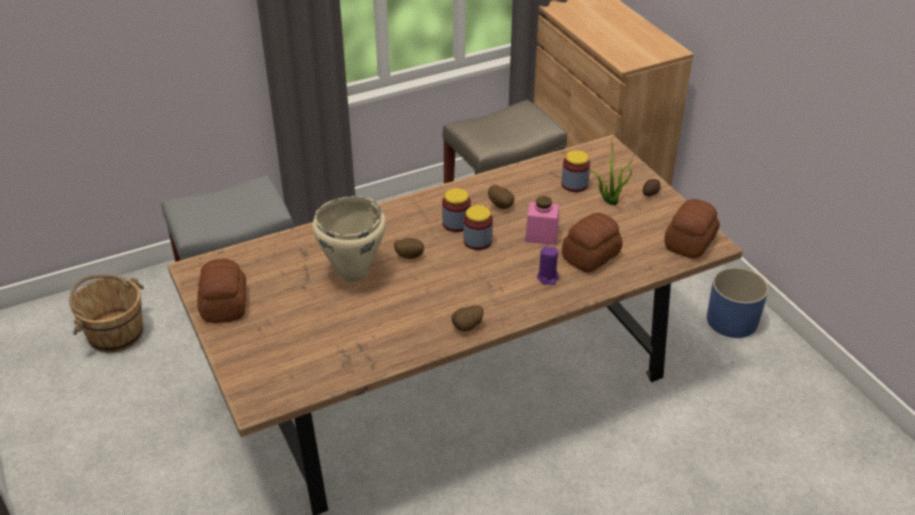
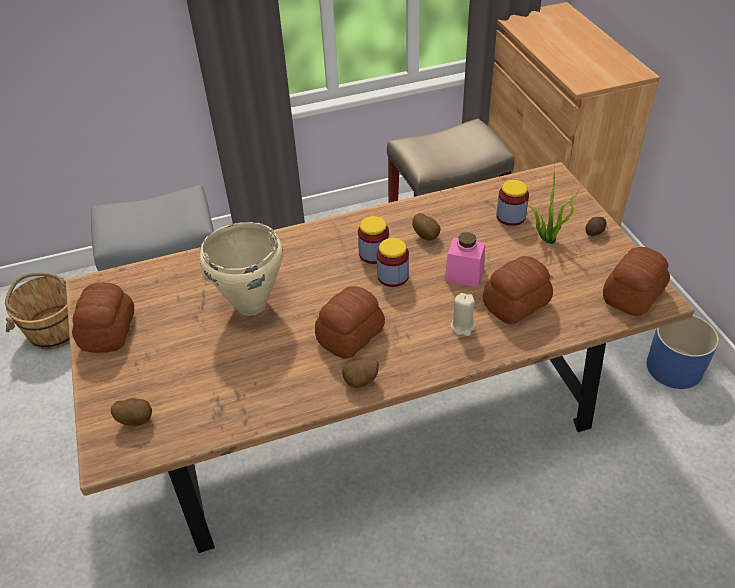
camera: 10 degrees right, 5 degrees up
(409, 256) = (315, 289): potato -> potato (136, 419)
(451, 291) = (352, 335): none -> bread
(547, 277) = (462, 326): purple candle -> beige candle

